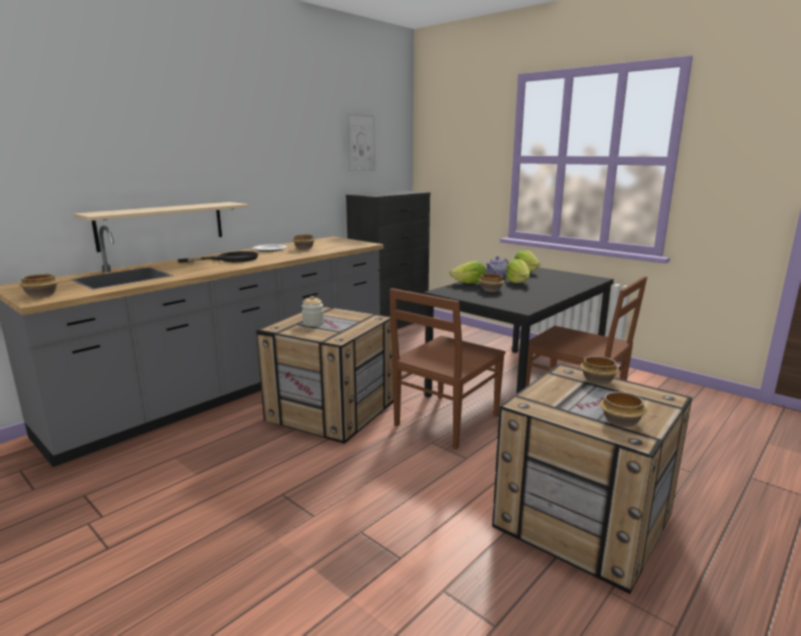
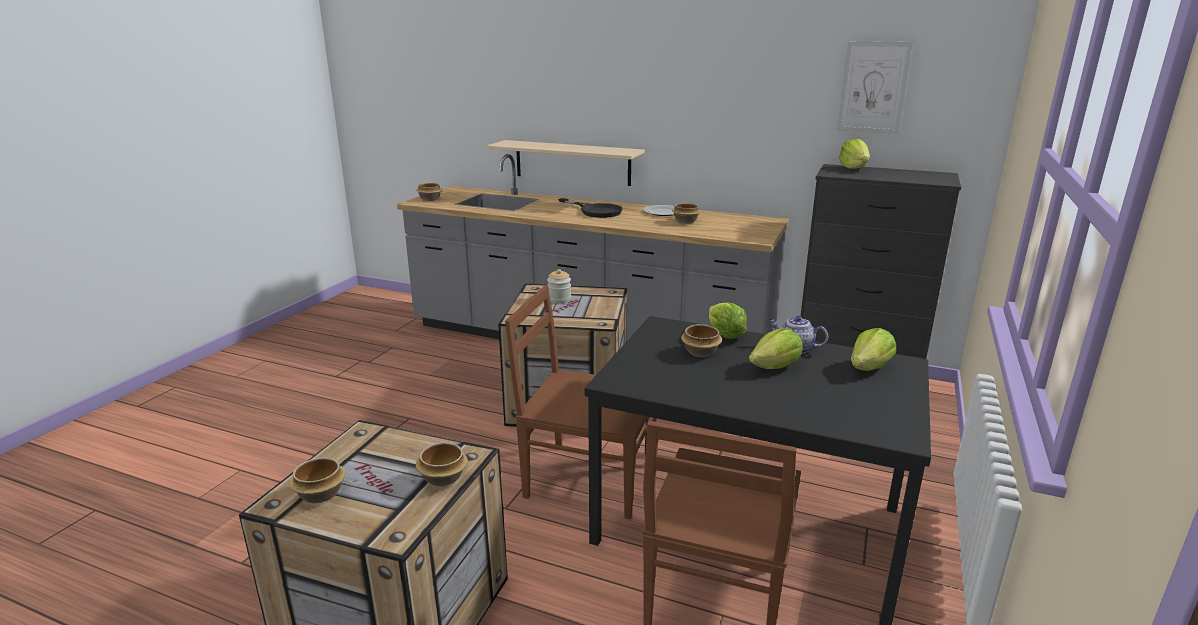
camera: 70 degrees right, 5 degrees up
(366, 193) = (853, 168): none -> lettuce

